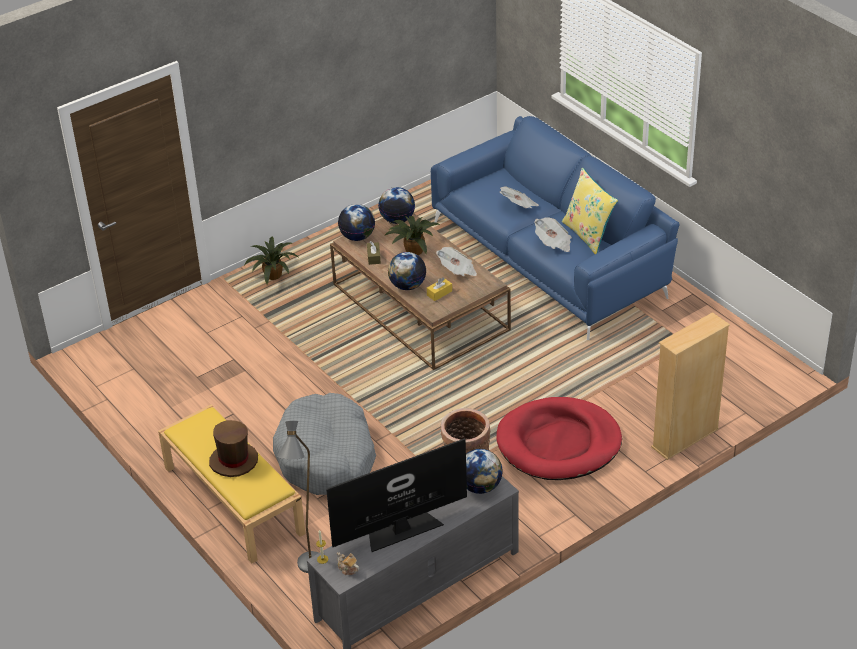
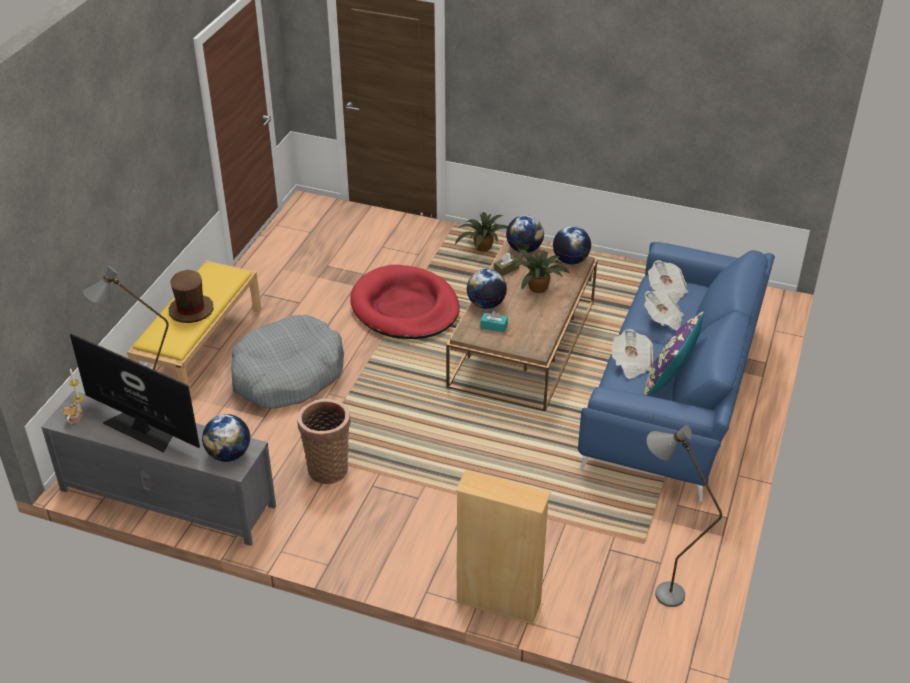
camera: 55 degrees right, 0 degrees up
(439, 293) = (494, 326): yellow tissue box -> turquoise tissue box
(457, 271) = (535, 324): newspaper -> newspaper (666, 291)
(558, 443) = (417, 511): red dog bed -> red dog bed (405, 307)
(588, 234) = (669, 381): yellow pillow -> purple pillow
(733, 357) = (658, 591): none -> grey floor lamp

